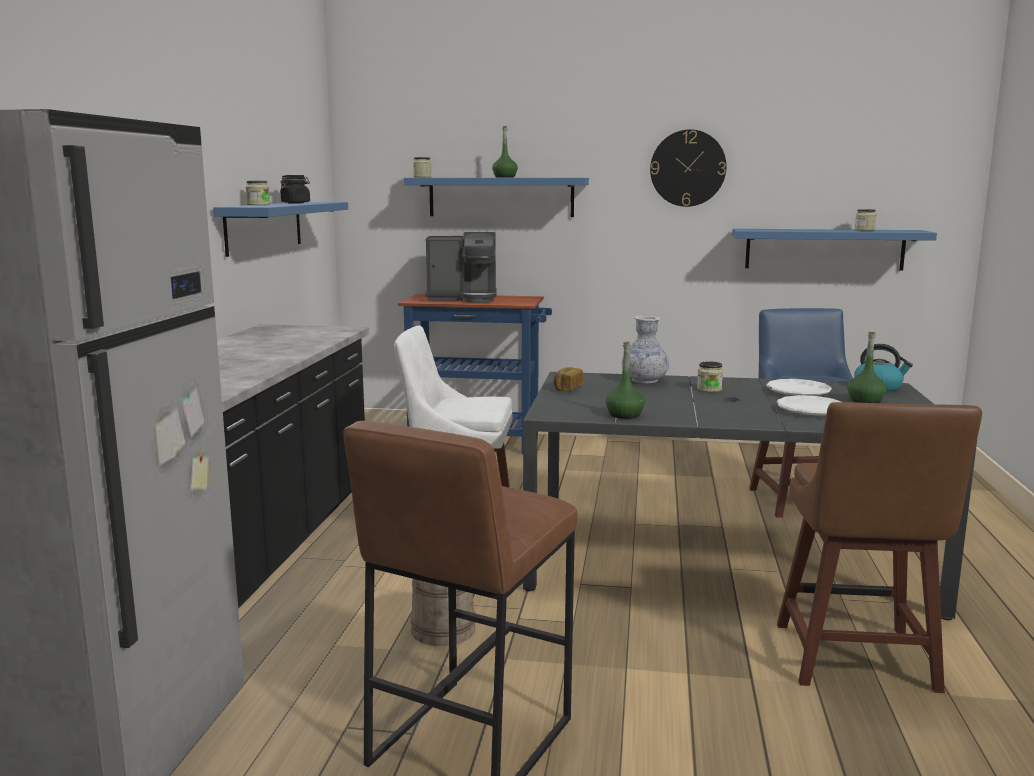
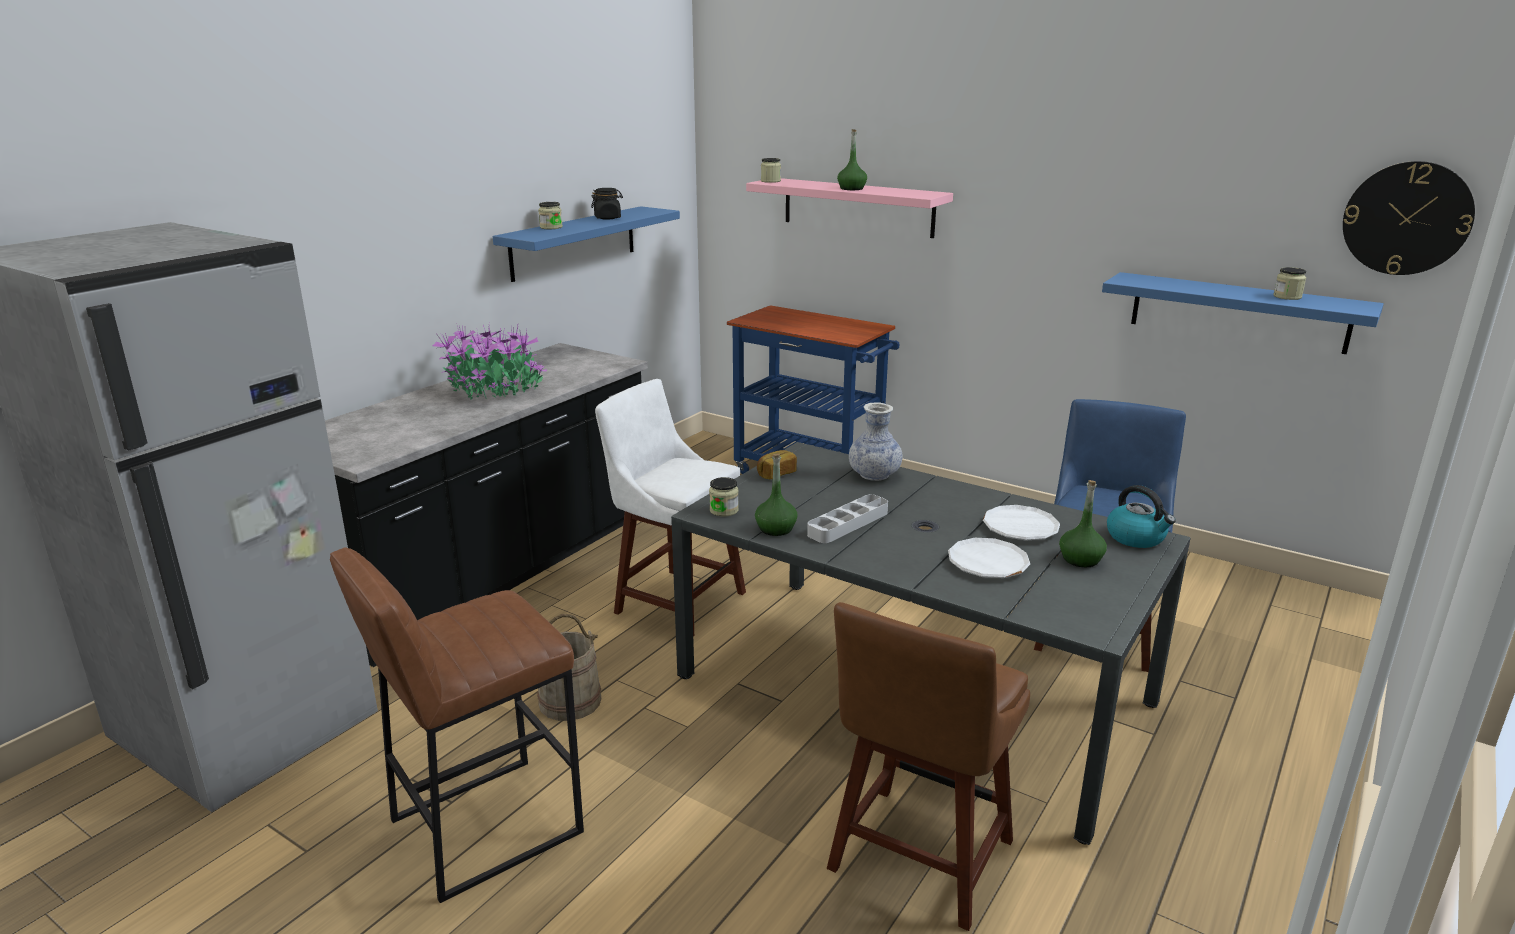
camera: 25 degrees right, 10 degrees up
(254, 352) = (494, 391): none -> potted plant
(464, 299) = (802, 321): coffee machine -> none
(501, 197) = (858, 207): blue shelf -> pink shelf
(674, 405) = (848, 523): none -> grey tray
(687, 168) = (1070, 191): wall clock -> wall clock (1406, 218)
(709, 389) = (924, 503): jar -> jar (724, 510)

